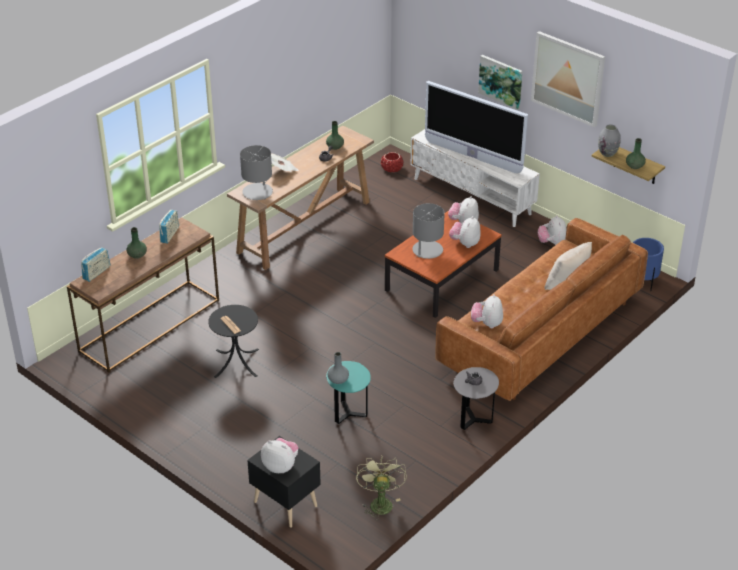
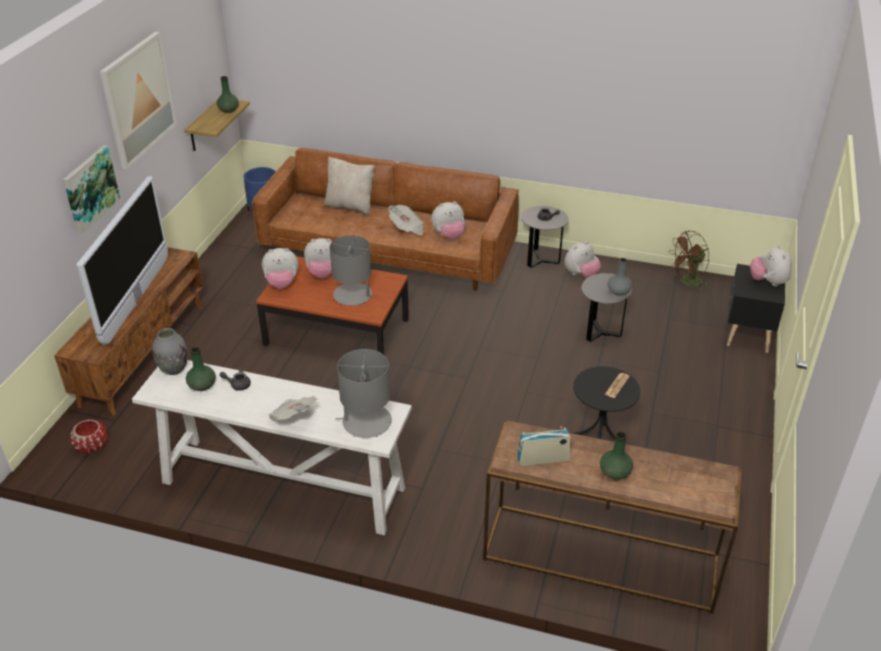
camera: 115 degrees left, 0 degrees up
(96, 273) = (689, 498): radio -> none
(305, 227) = (282, 485): brown console table -> white console table
(348, 414) = (600, 333): turquoise side table -> grey side table
(380, 502) = (687, 283): green fan -> brown fan
(472, 196) = (143, 353): white tv stand -> brown tv stand
(511, 304) = (407, 228): none -> newspaper
(552, 243) = (223, 275): plush toy -> plush toy (581, 274)
(607, 153) = (210, 126): grey vase -> grey vase (173, 369)

